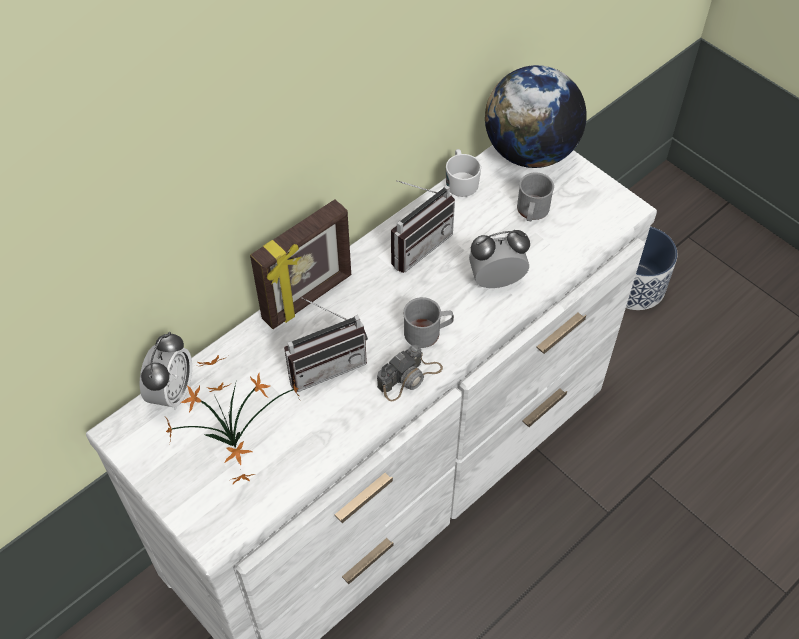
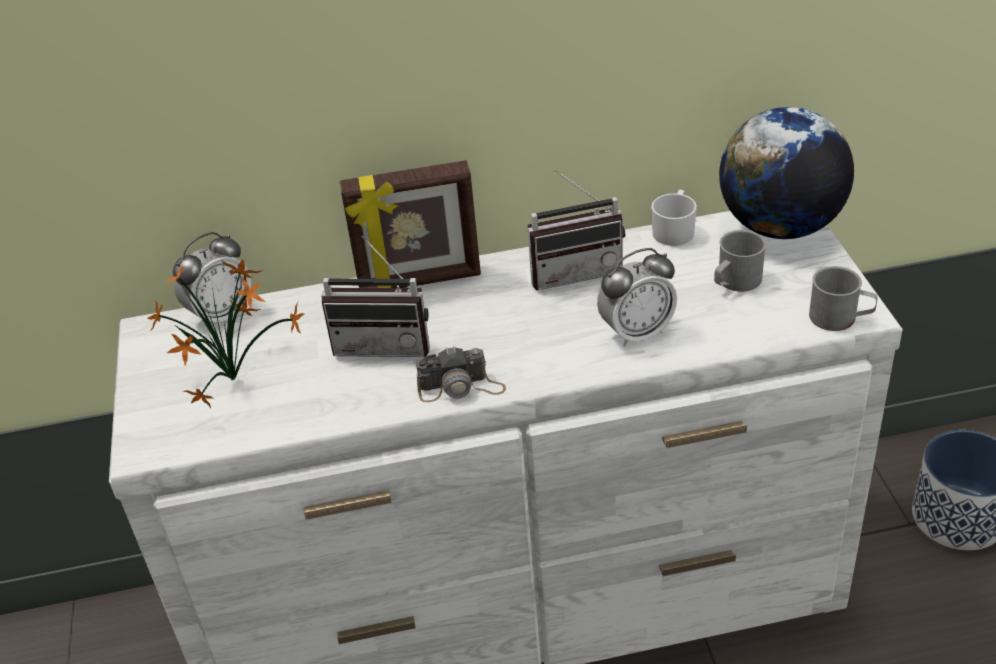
camera: 35 degrees right, 15 degrees down
(428, 332) = (517, 353): grey mug -> grey mug (840, 318)
(496, 281) = (636, 332): alarm clock -> alarm clock turned 135 degrees clockwise

